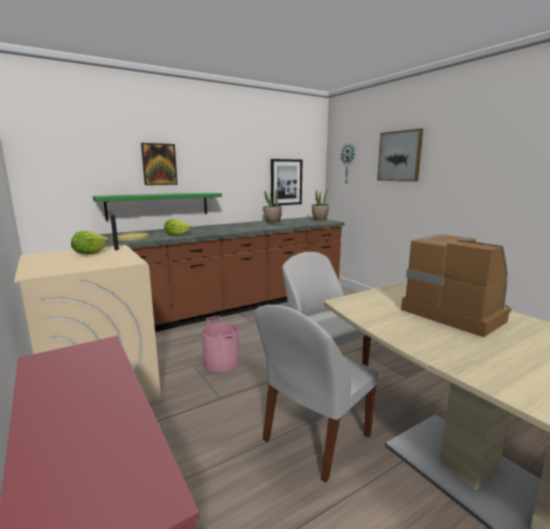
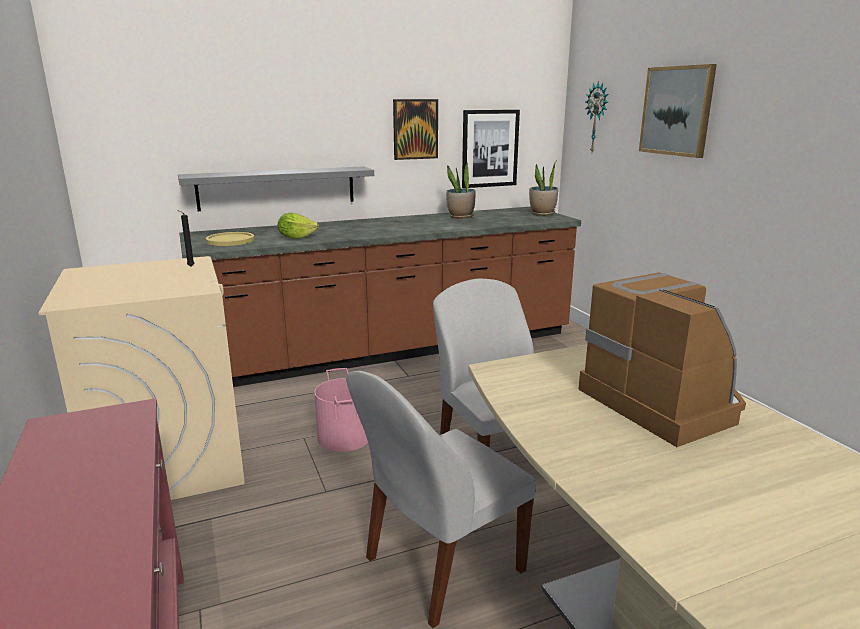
camera: 10 degrees right, 5 degrees up
(89, 253) = (152, 270): lettuce -> none
(158, 205) = (277, 188): green shelf -> grey shelf
(159, 164) = (278, 124): picture -> picture (415, 129)

